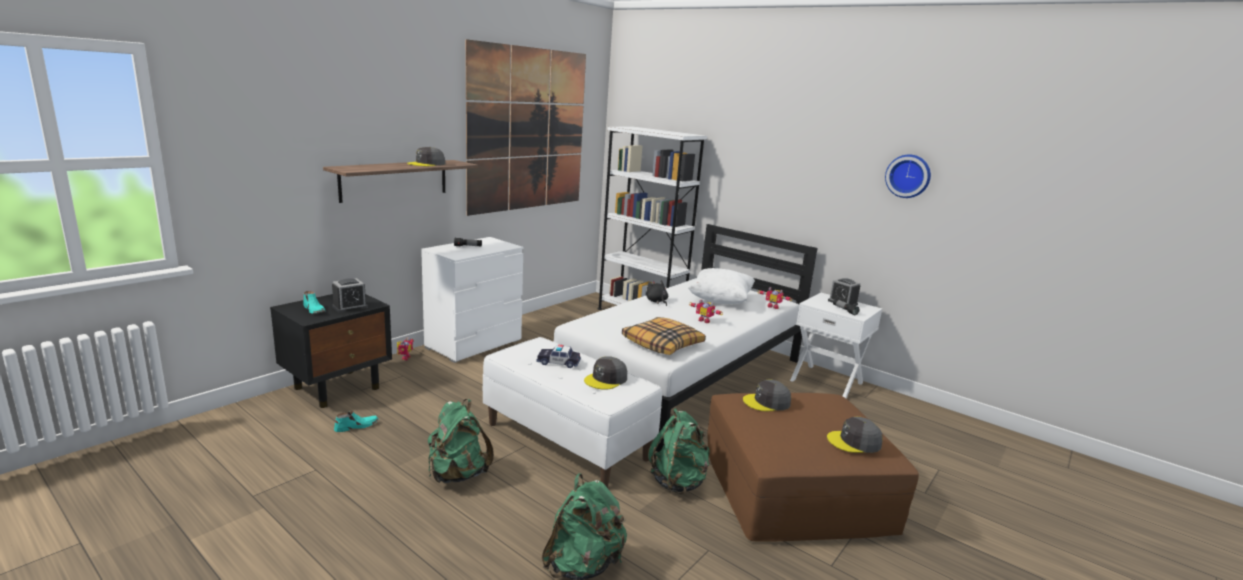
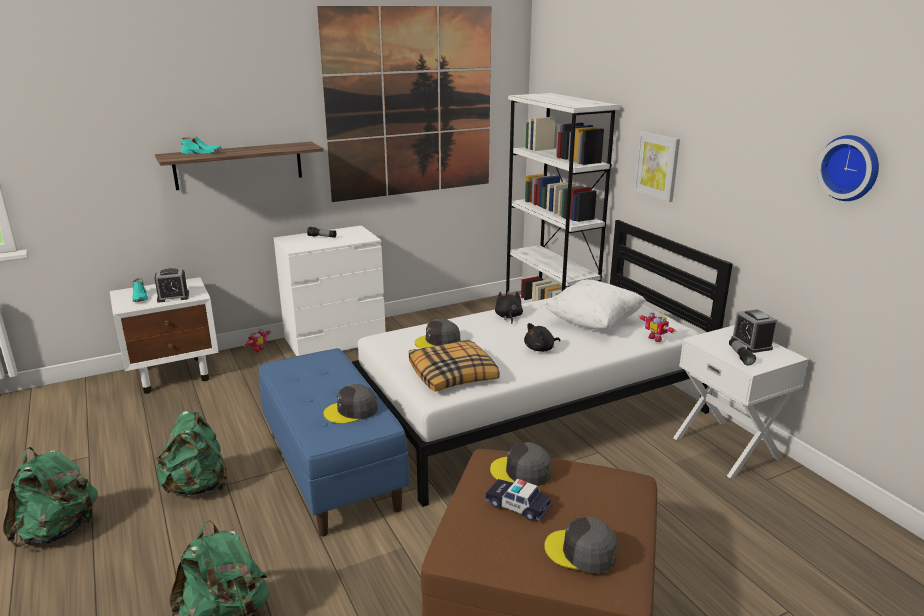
camera: 25 degrees right, 5 degrees up
(338, 387) = (175, 374): black nightstand -> white nightstand
(356, 426) = (156, 417): turquoise shoe -> turquoise shoe (202, 153)
(426, 164) = (266, 148): grey cap -> grey cap (438, 341)
(558, 362) = (323, 382): toy car -> toy car (517, 505)
(568, 441) = (333, 470): white bench -> blue bench
(678, 482) = (410, 545): green backpack -> green backpack (58, 531)
(705, 320) = (540, 349): toy robot -> black plush toy
(743, 181) = (657, 165): none -> picture

